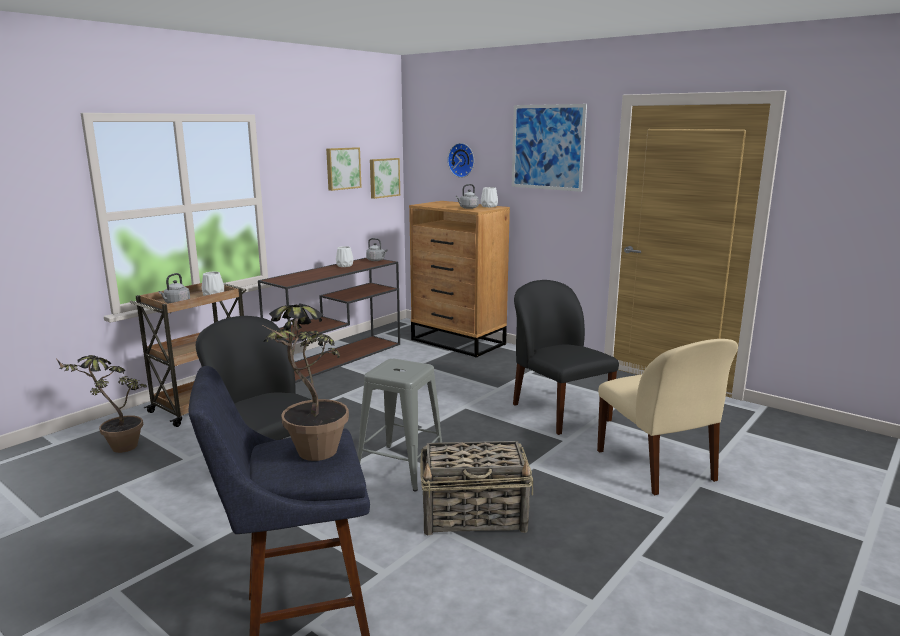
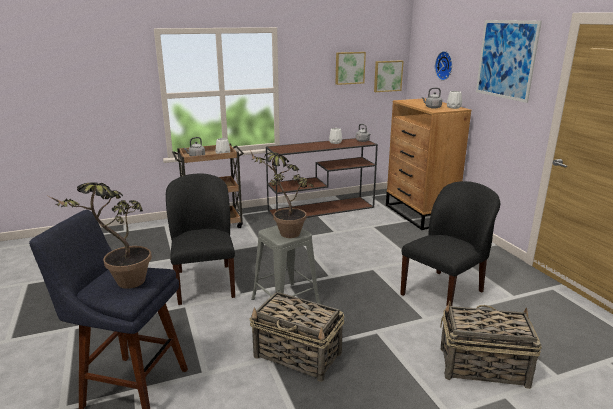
camera: 30 degrees right, 5 degrees up
(115, 447) = (148, 240): potted plant -> potted plant (283, 232)
(559, 412) = (443, 293): black chair -> black chair turned 45 degrees clockwise
(657, 467) = (482, 366): beige chair -> basket

